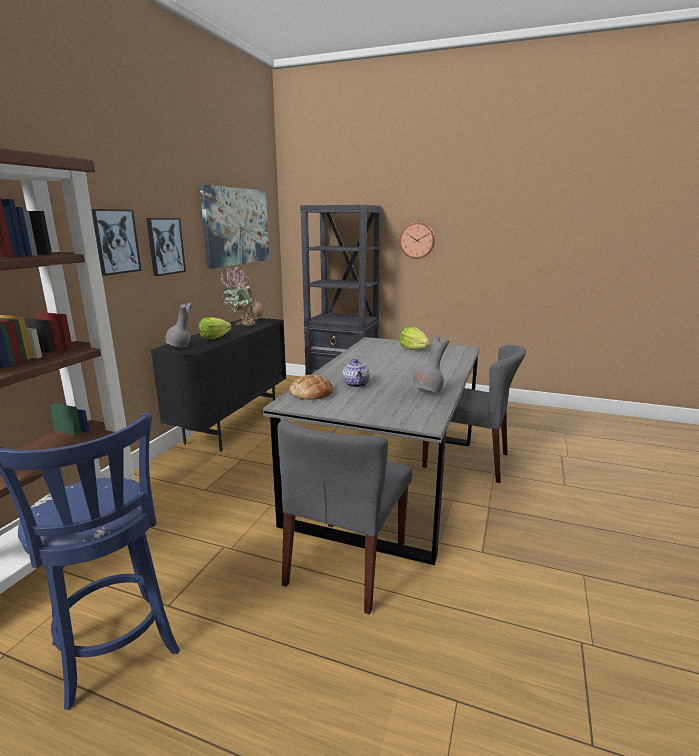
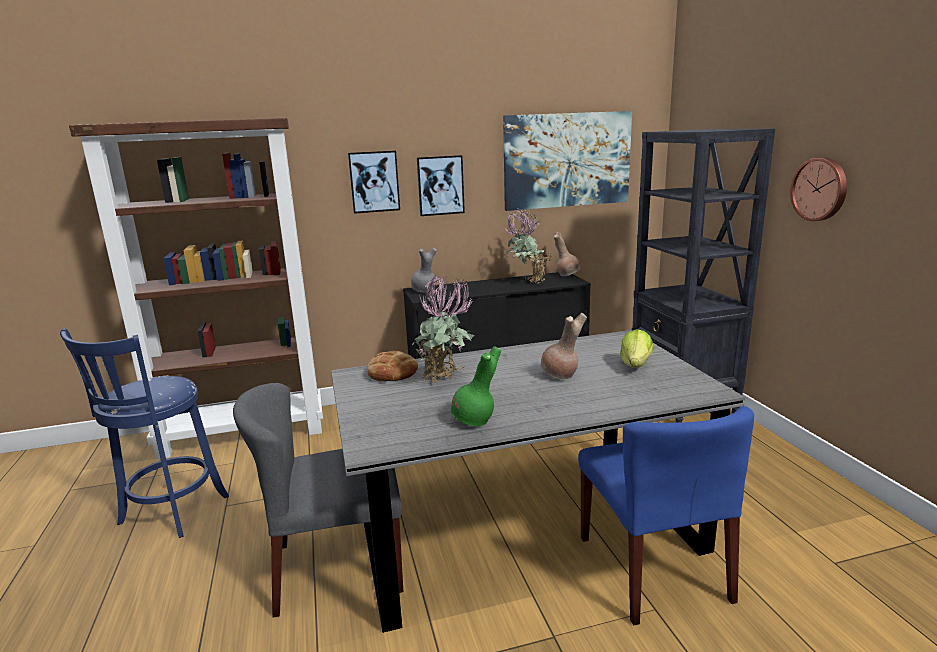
camera: 55 degrees right, 0 degrees up
(214, 338) = (471, 289): lettuce -> none
(356, 384) = (446, 381): teapot -> potted plant
(399, 363) = (560, 376): none -> brown vase
(428, 392) = (474, 421): grey vase -> green vase
(466, 460) = (653, 569): grey chair -> blue chair

